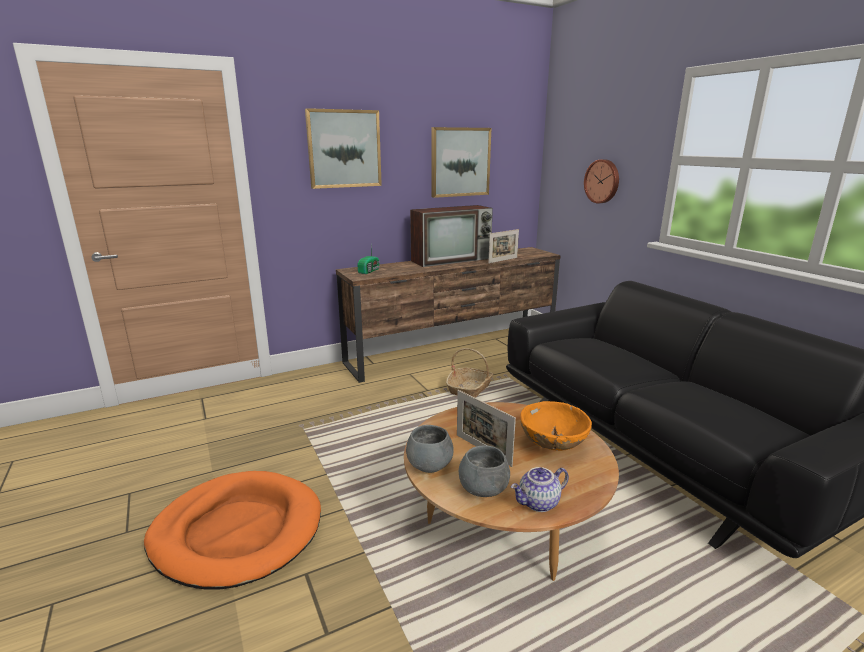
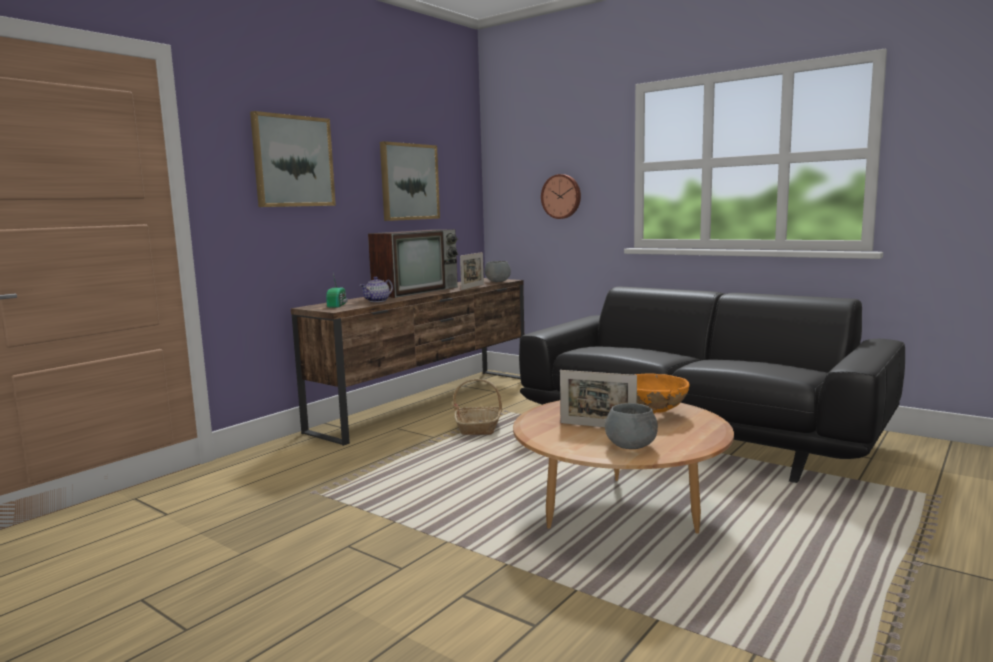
camera: 25 degrees left, 10 degrees down
(237, 531) = (342, 589): orange dog bed -> none
(430, 465) = (563, 443): grey bowl -> grey bowl (498, 281)
(538, 503) = (686, 444): teapot -> teapot (377, 301)

